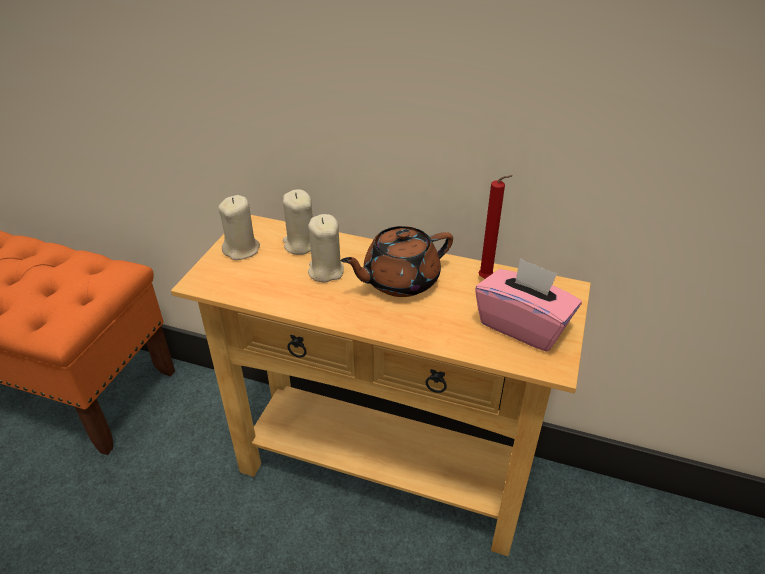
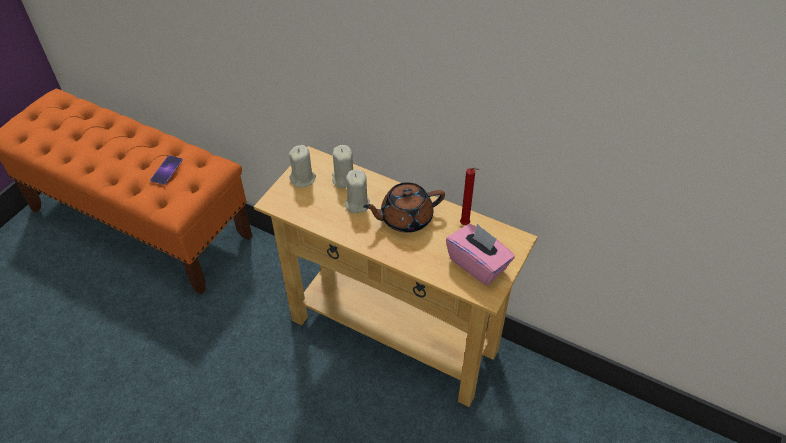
camera: 10 degrees right, 10 degrees up
(45, 280) = (166, 170): none -> phone

